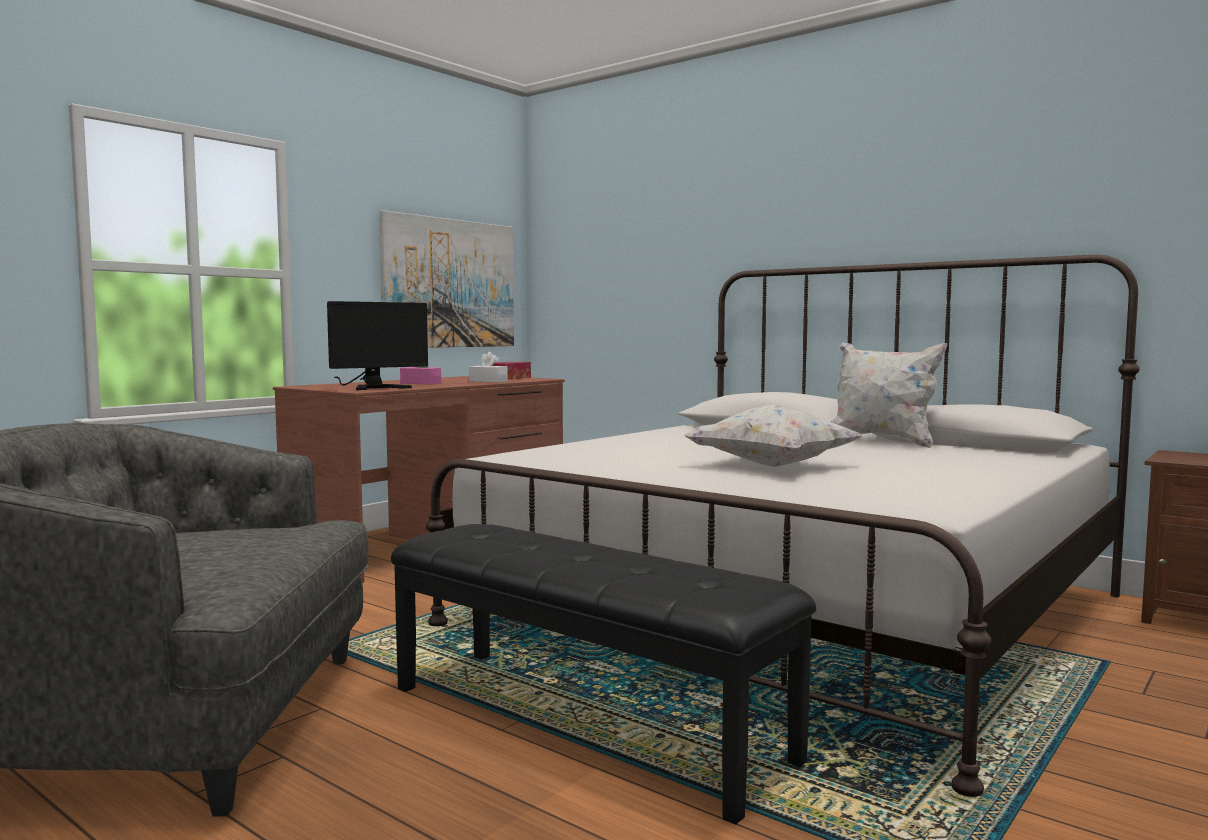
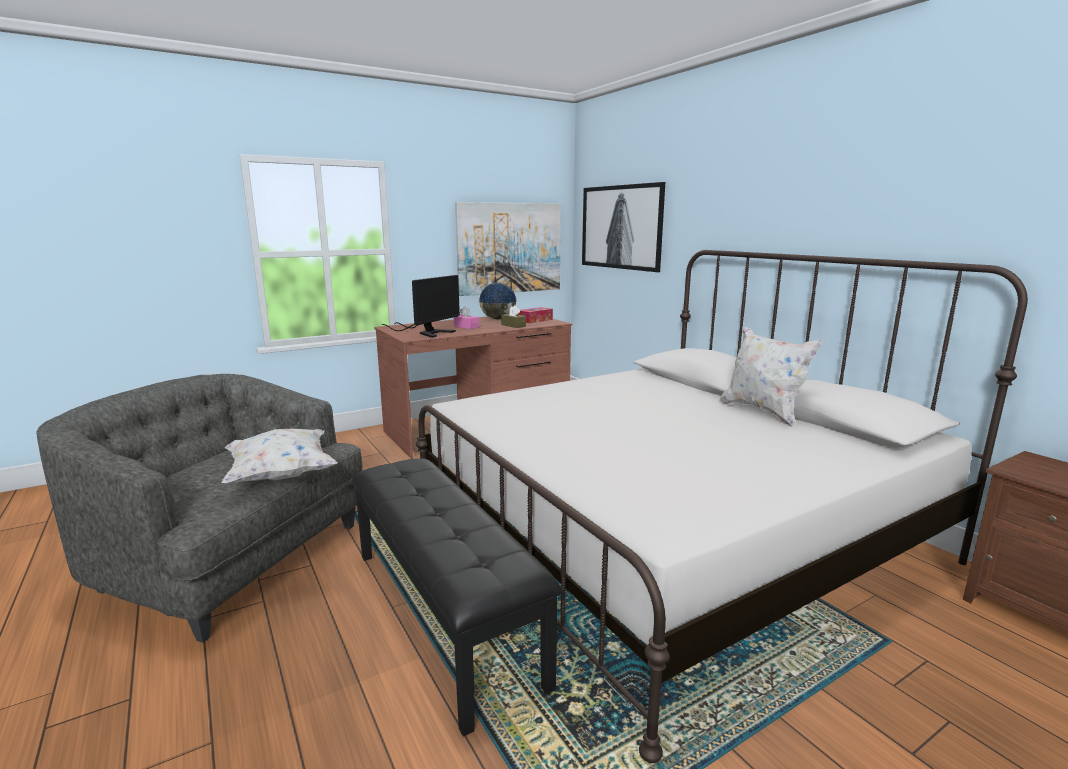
camera: 20 degrees right, 10 degrees up
(372, 387) = (426, 332): monitor -> monitor turned 45 degrees counterclockwise
(451, 379) = (498, 319): none -> globe
(488, 381) = (513, 325): white tissue box -> brown tissue box
(610, 254) = (621, 227): none -> picture
(770, 466) = (625, 441): white pillow -> white pillow (281, 475)

